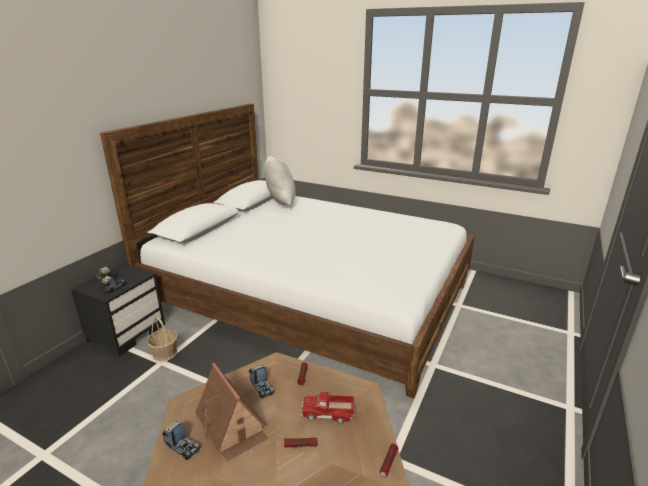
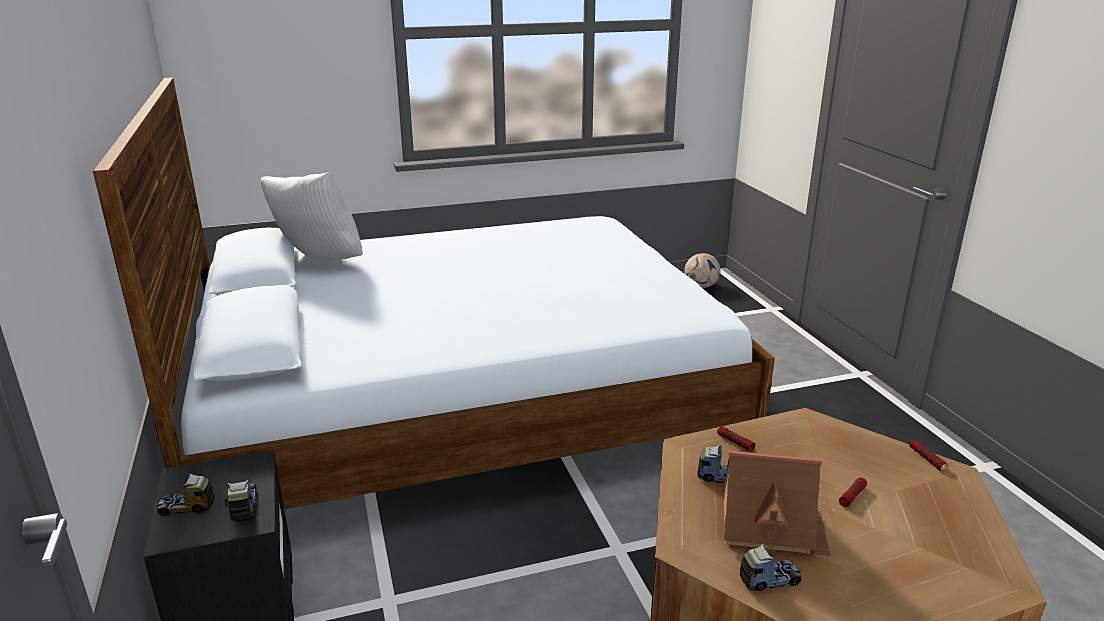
camera: 45 degrees left, 0 degrees up
(165, 353) = (371, 587): basket -> none
(328, 413) = (818, 457): toy truck -> none
(538, 297) = (701, 286): none -> football

